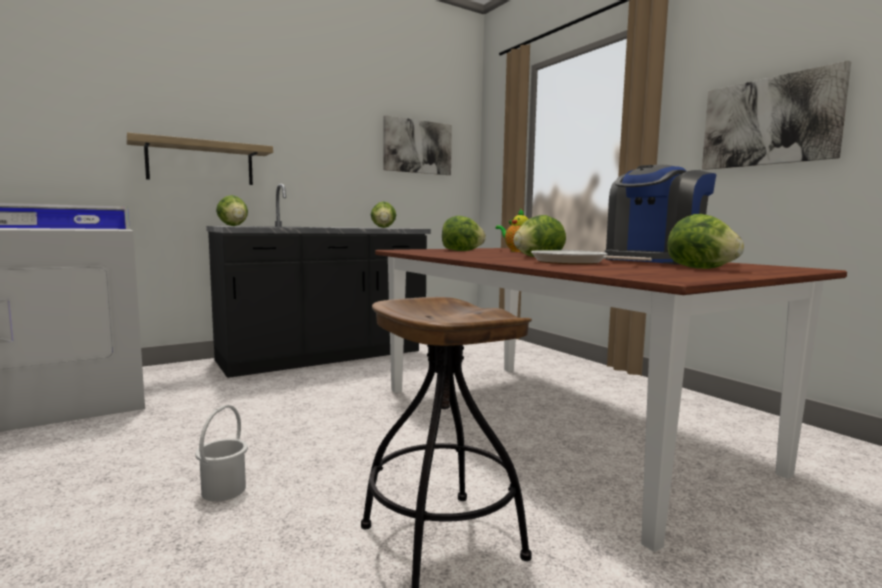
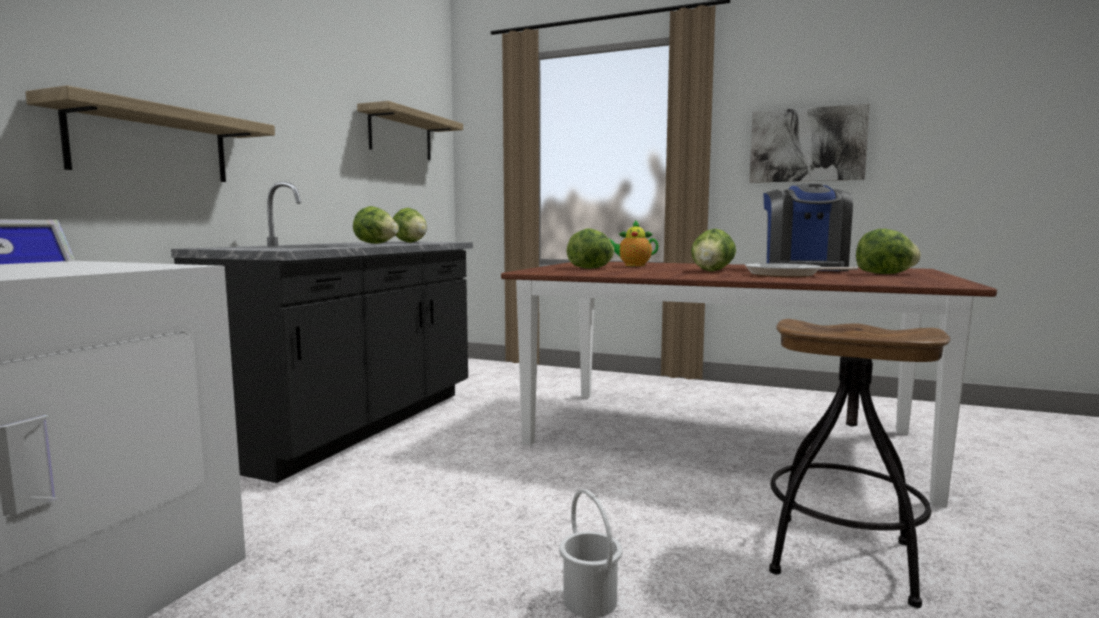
camera: 35 degrees left, 0 degrees up
(233, 226) = (256, 248): lettuce -> lettuce (376, 243)
(417, 147) = (400, 135): picture -> shelf

